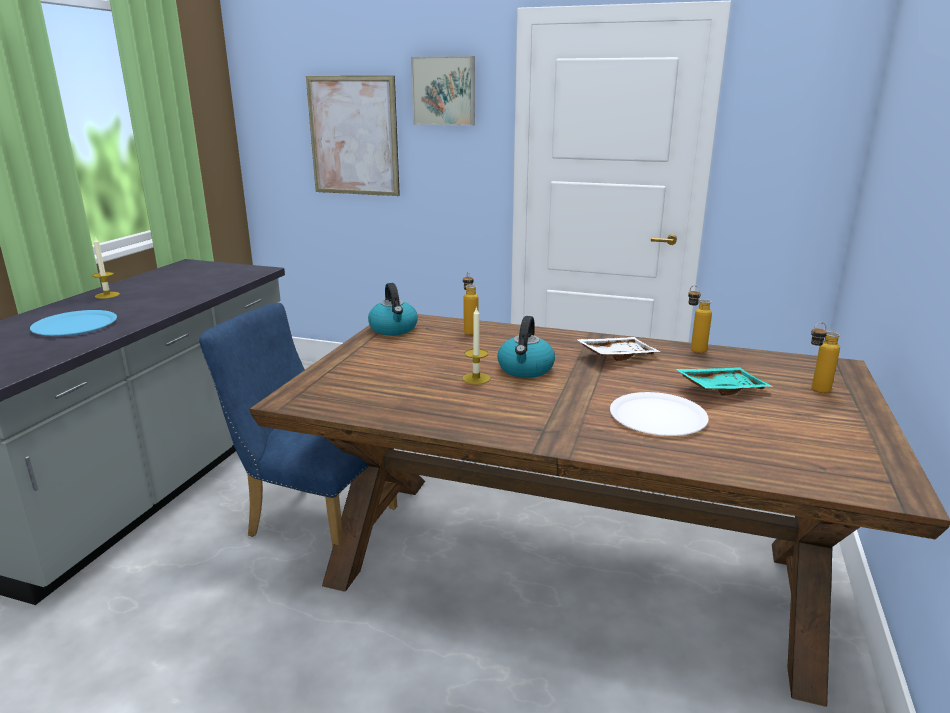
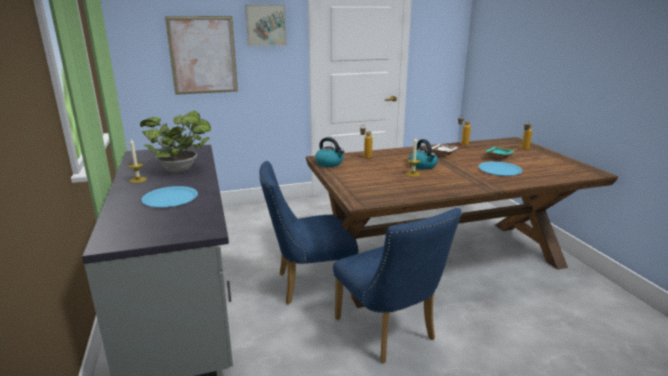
camera: 35 degrees left, 0 degrees up
(171, 293) = (181, 170): none -> potted plant
(304, 650) = (389, 333): none -> blue chair
(657, 416) = (499, 170): white plate -> blue plate

